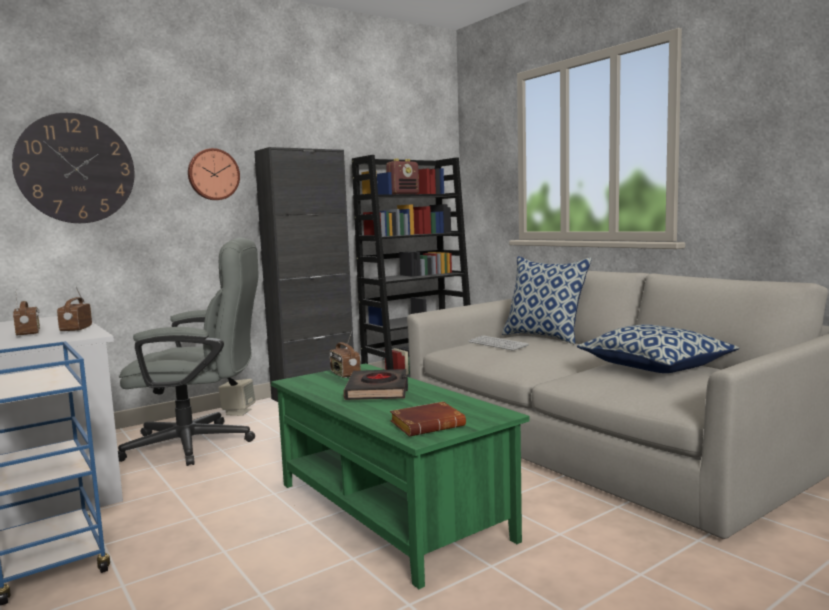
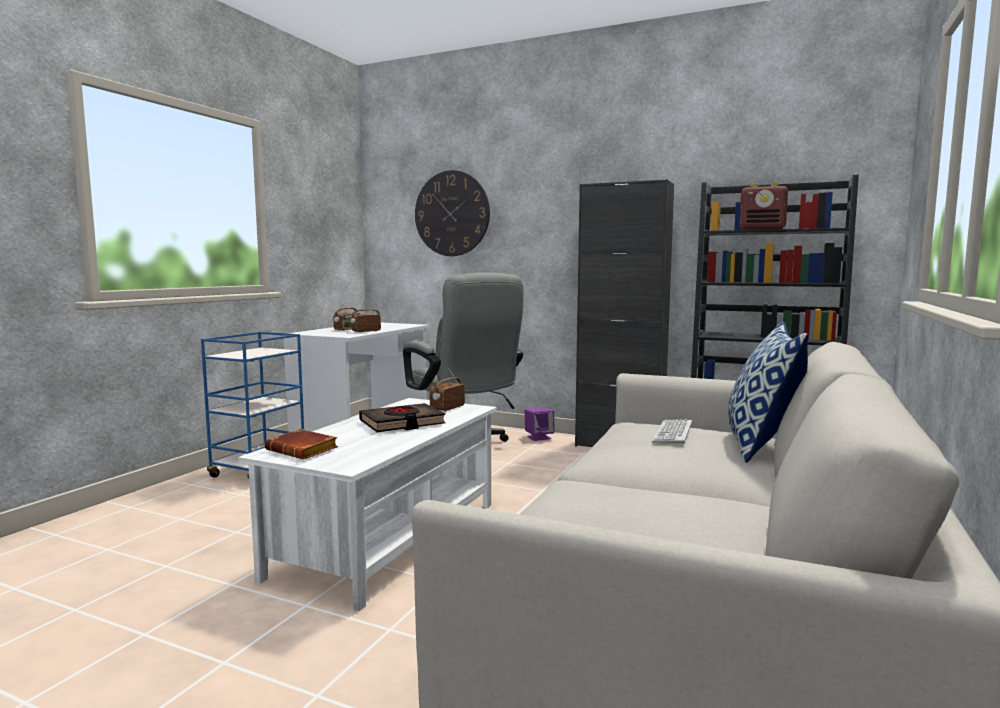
camera: 60 degrees right, 0 degrees up
(213, 174) = (553, 214): wall clock -> none
(238, 412) = (539, 437): beige speaker -> purple speaker
(390, 510) = (389, 539): green coffee table -> white coffee table
(655, 367) = (678, 516): pillow -> none

